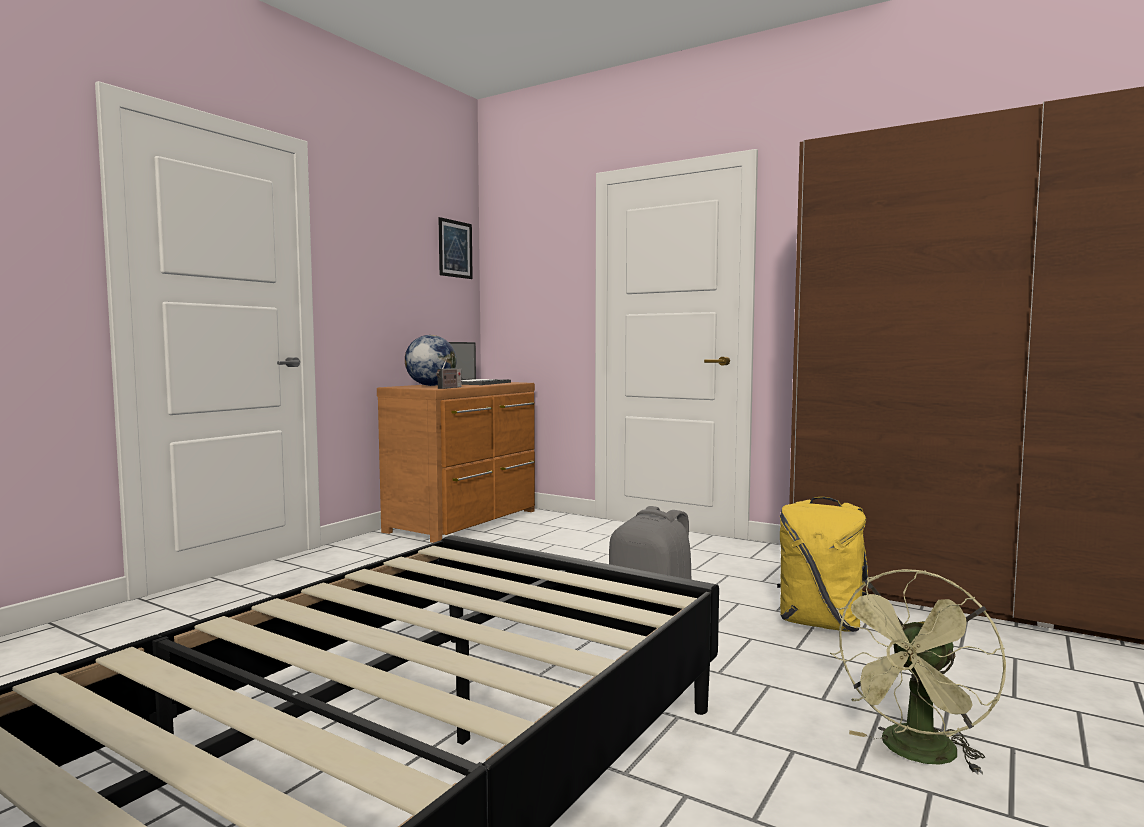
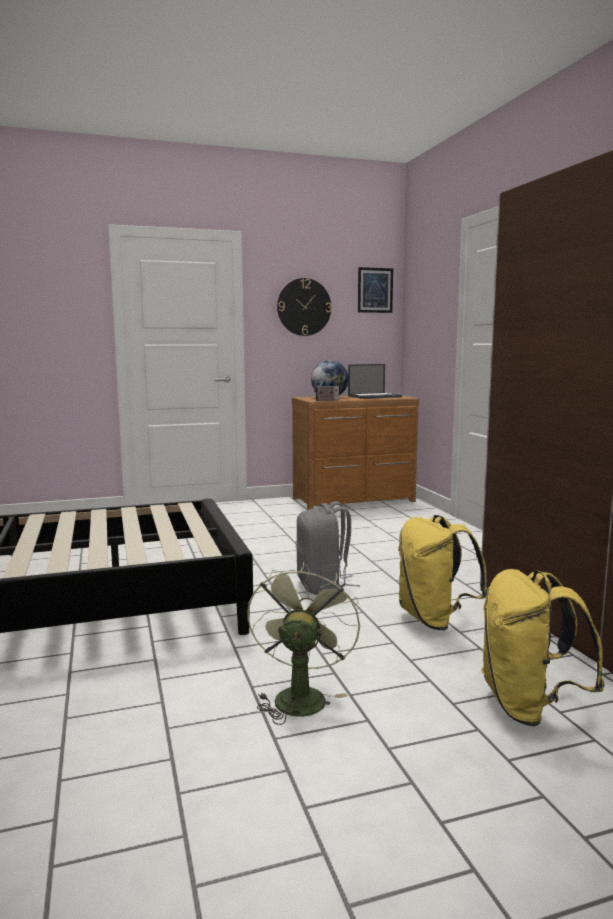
camera: 40 degrees right, 5 degrees up
(383, 262) = (304, 307): none -> wall clock
(916, 754) = (300, 696): green fan -> green fan turned 105 degrees clockwise
(1052, 674) = (529, 707): none -> yellow backpack

